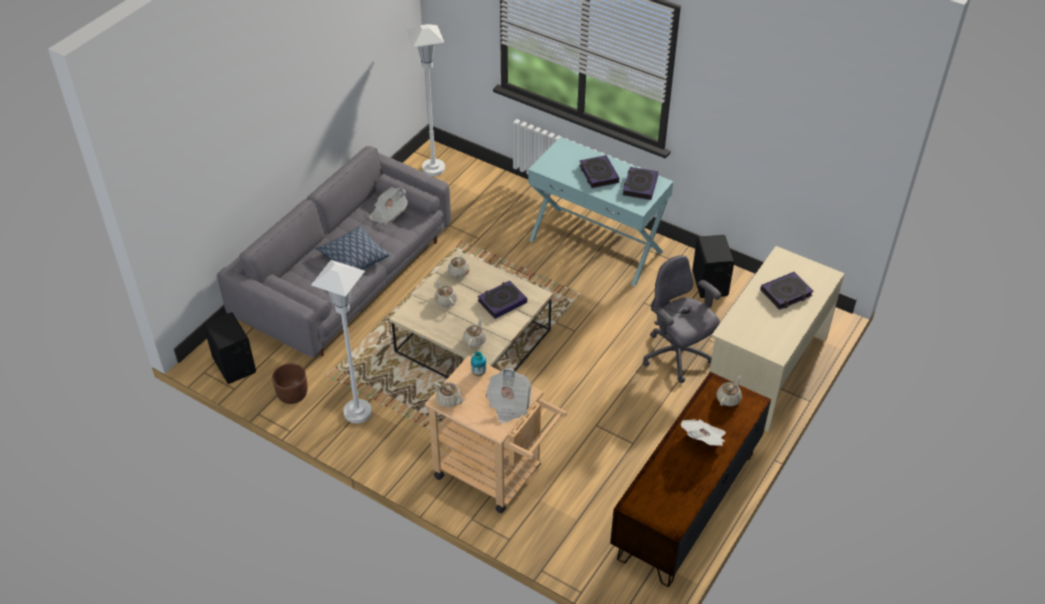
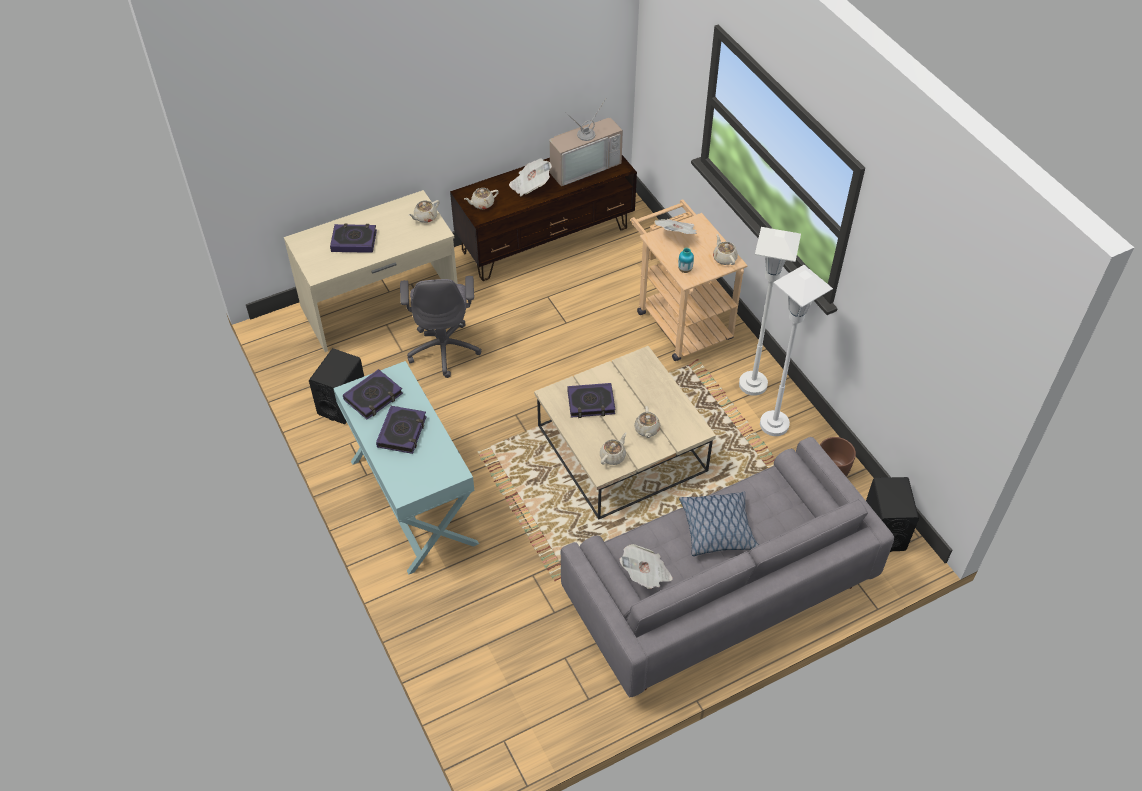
camera: 150 degrees left, 5 degrees up
(433, 168) = (515, 724): white floor lamp -> white floor lamp (753, 384)
(475, 340) = (644, 375): beige teapot -> beige teapot (425, 217)
(673, 490) = (583, 165): none -> television

